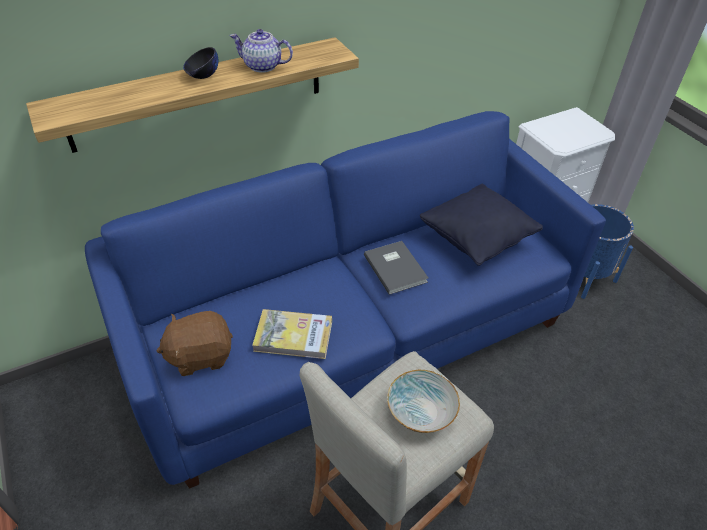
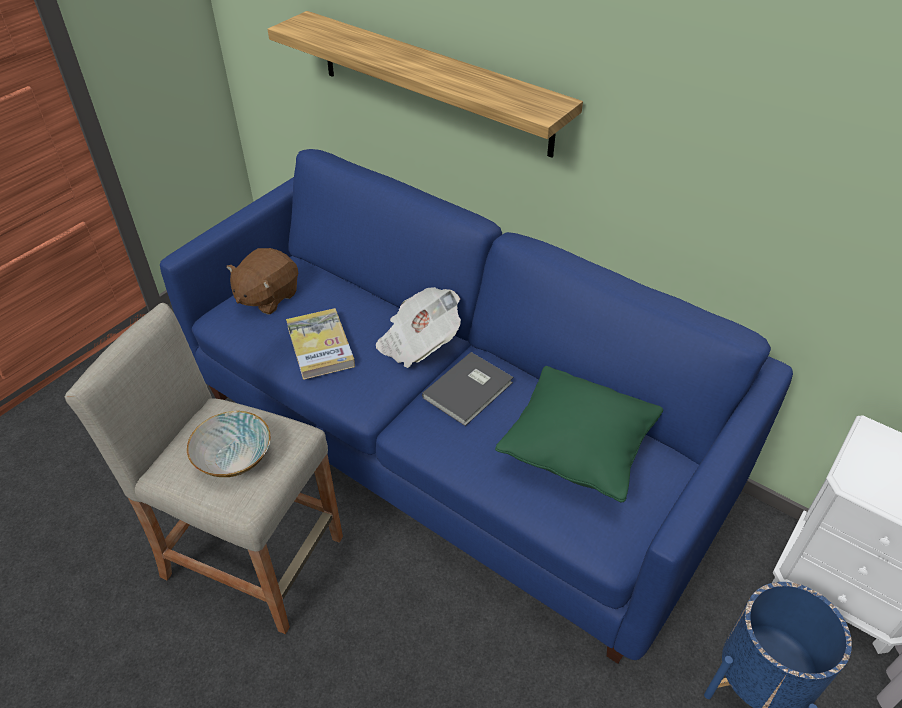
camera: 65 degrees right, 0 degrees up
(200, 355) = (267, 297): brown plush toy -> brown plush toy turned 105 degrees counterclockwise
(203, 76) = (417, 60): black bowl -> none
(263, 66) = (468, 81): teapot -> none
(329, 277) = (418, 342): none -> newspaper
(476, 240) = (577, 452): black pillow -> green pillow

